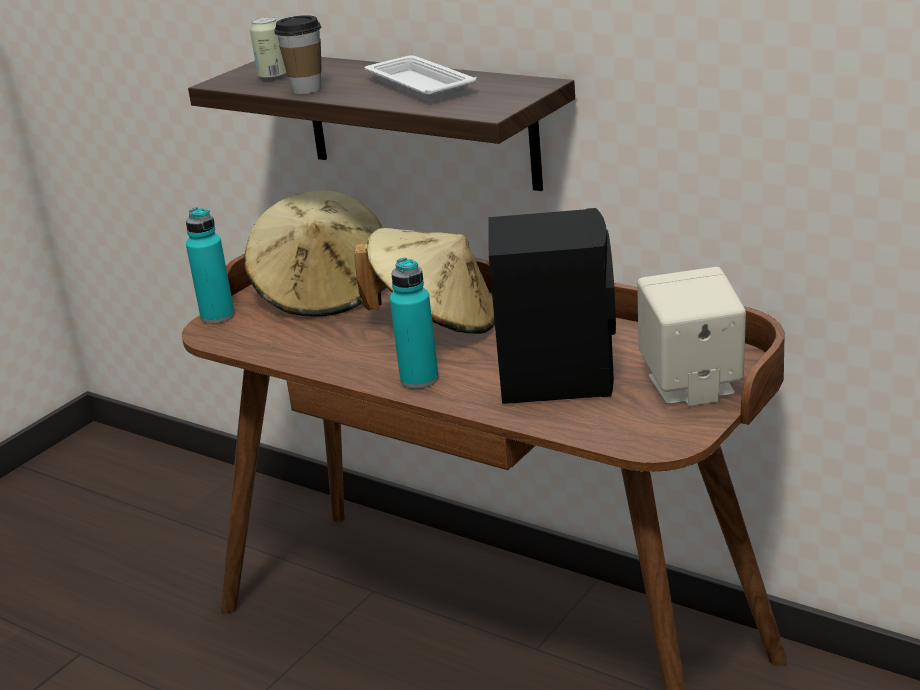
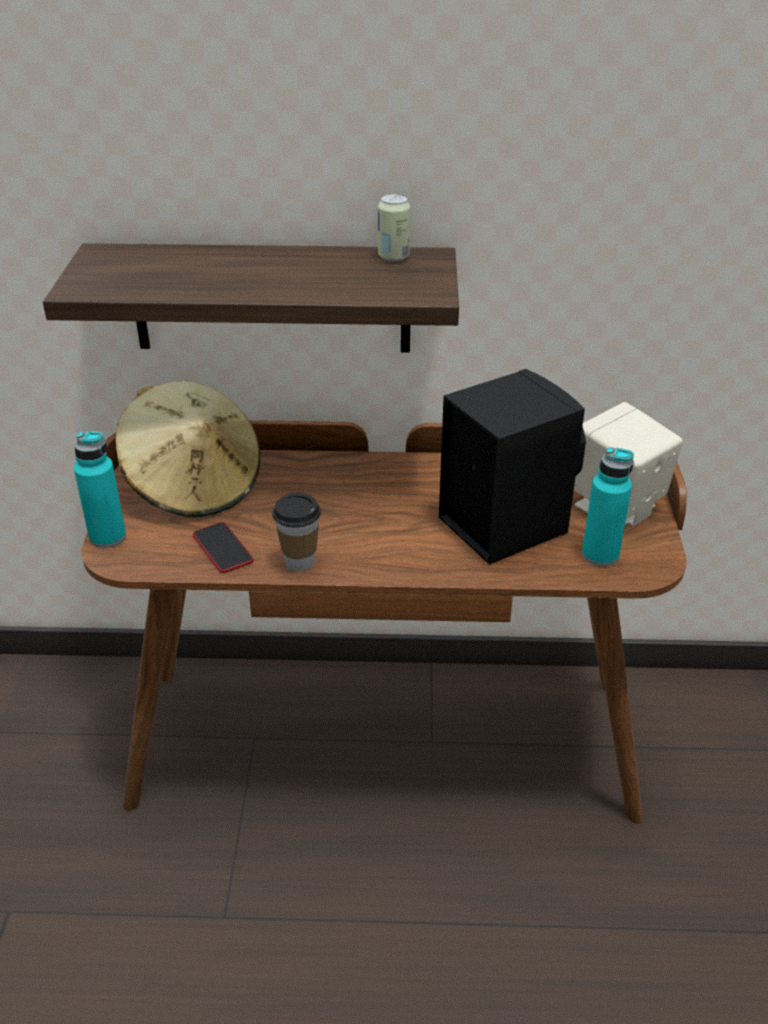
camera: 35 degrees left, 10 degrees up
(272, 76) = (130, 276): can -> can (393, 257)
(293, 343) = (222, 548): none -> phone
(306, 89) = (196, 288): cup -> cup (299, 561)
(418, 85) = (313, 270): white tray -> none
(419, 379) = (388, 558): turquoise bottle -> turquoise bottle (600, 554)
(436, 324) = (341, 495): beige hat -> none

